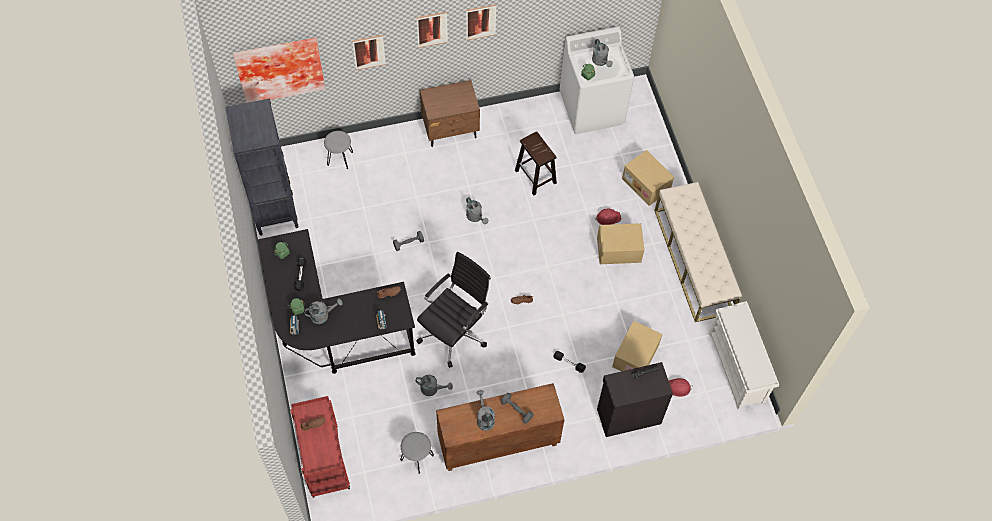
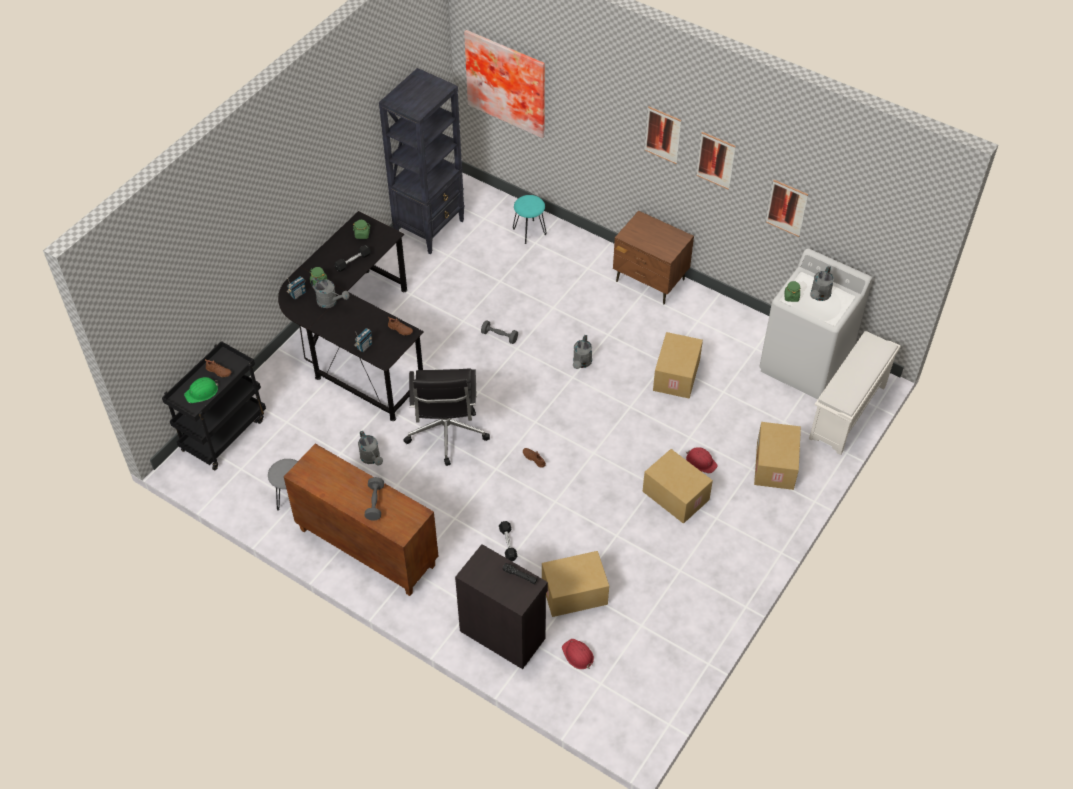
camera: 50 degrees right, 10 degrees down
(321, 447) = (202, 392): none -> green hard hat
(323, 461) = (224, 433): red cart -> black cart
(340, 158) = (529, 231): grey stool -> turquoise stool
(369, 52) = (595, 121): picture -> picture (786, 208)
(454, 332) = (446, 433): black office chair -> black office chair turned 90 degrees clockwise
(484, 418) = (342, 484): grey watering can -> none
(536, 177) = (677, 376): brown stool -> cardboard box
(693, 261) = (736, 566): beige bench -> none
(737, 367) = (658, 693): white shoe rack -> white shoe rack (847, 413)

